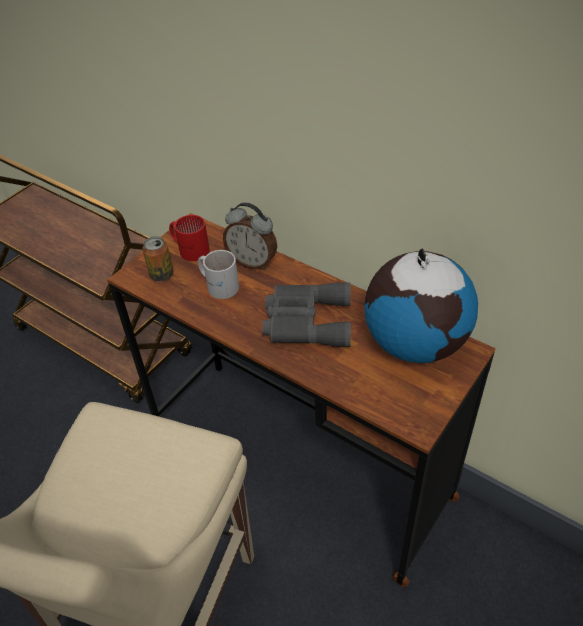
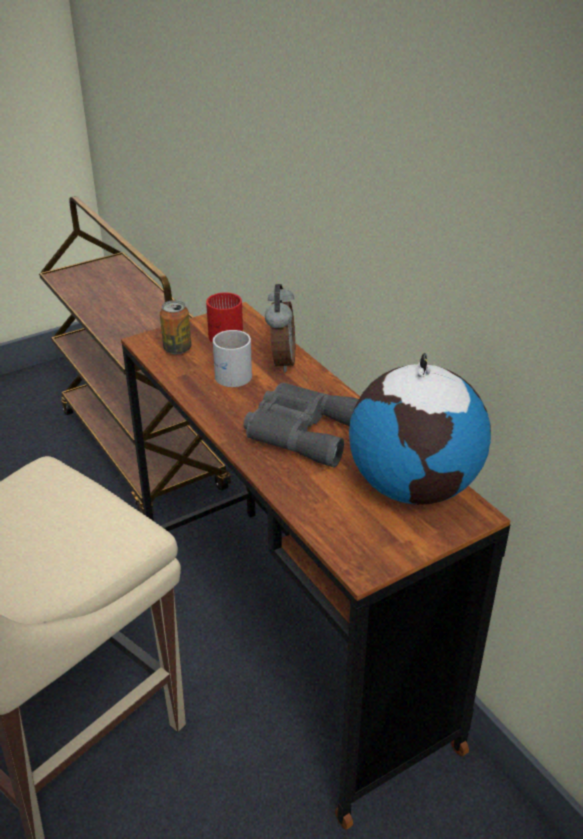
camera: 20 degrees right, 10 degrees down
(253, 262) = (281, 361): alarm clock -> alarm clock turned 135 degrees counterclockwise

